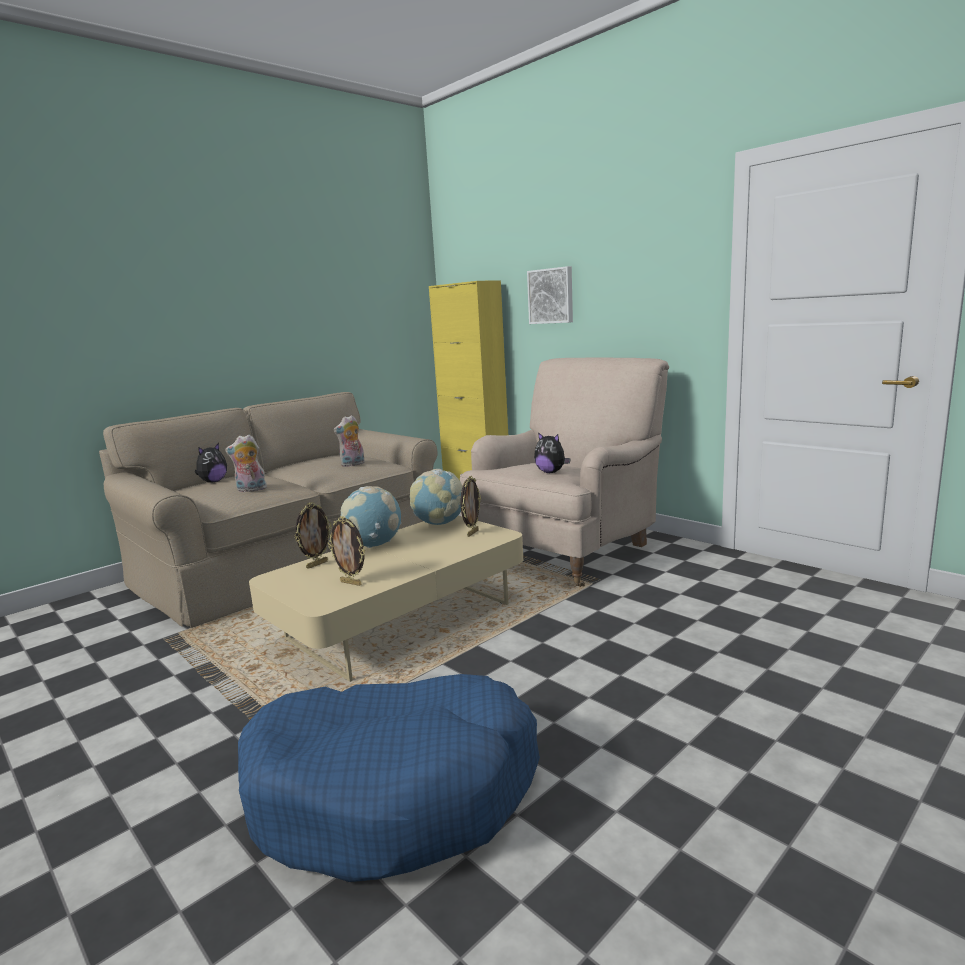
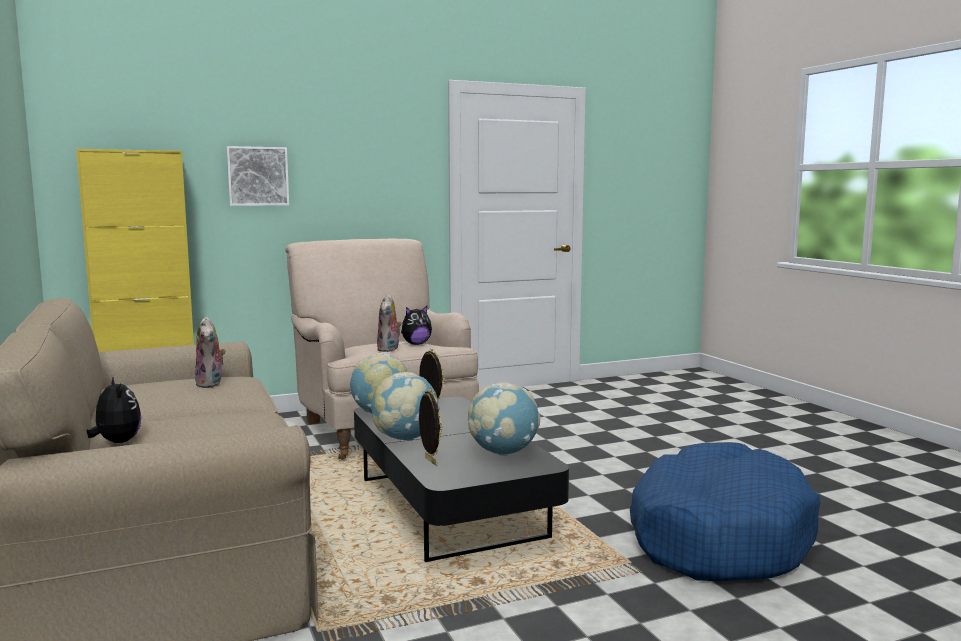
camera: 70 degrees left, 5 degrees down
(251, 490) = (235, 424): plush toy -> plush toy (389, 349)
(351, 583) = (503, 452): picture frame -> globe
(400, 621) = (449, 507): beige coffee table -> black coffee table

